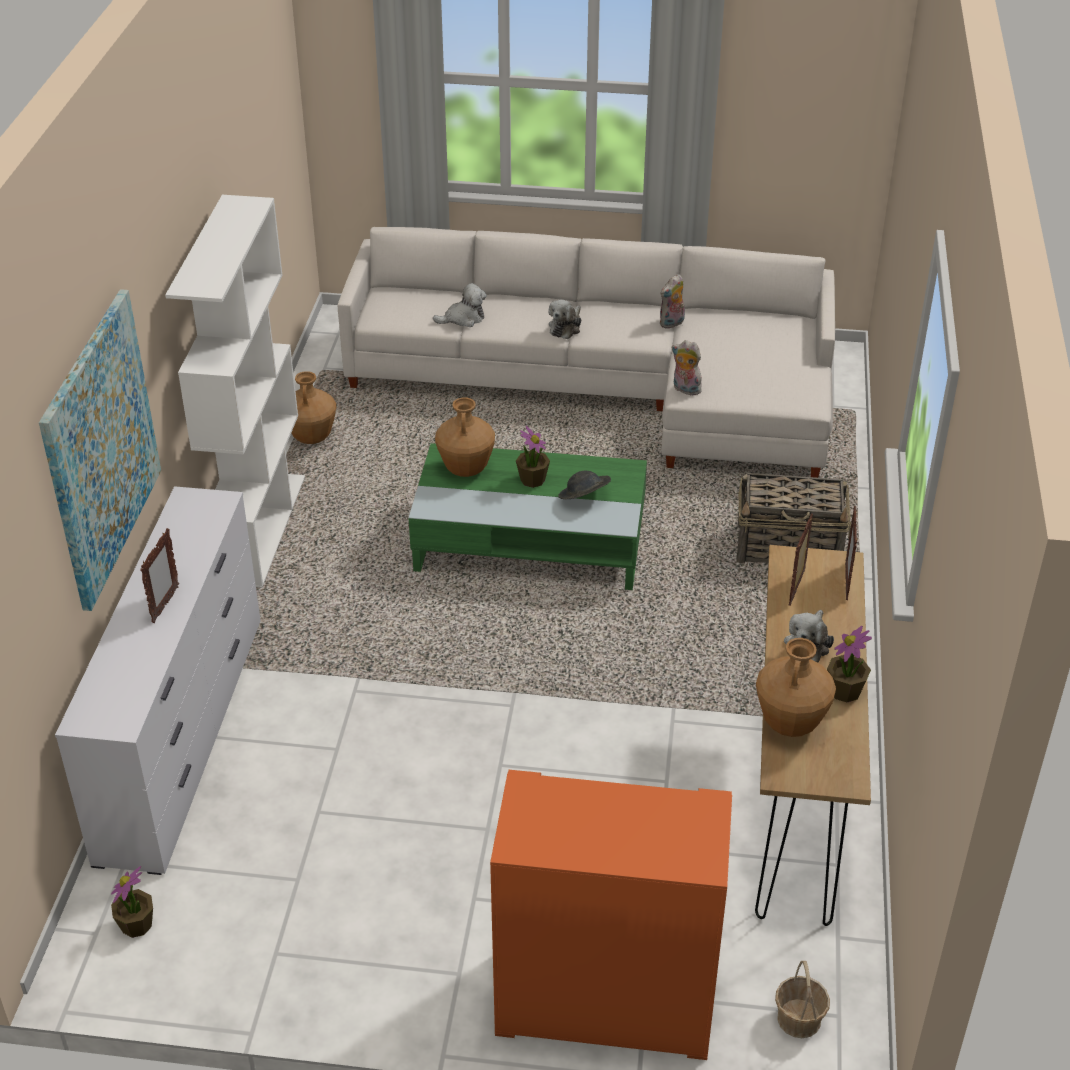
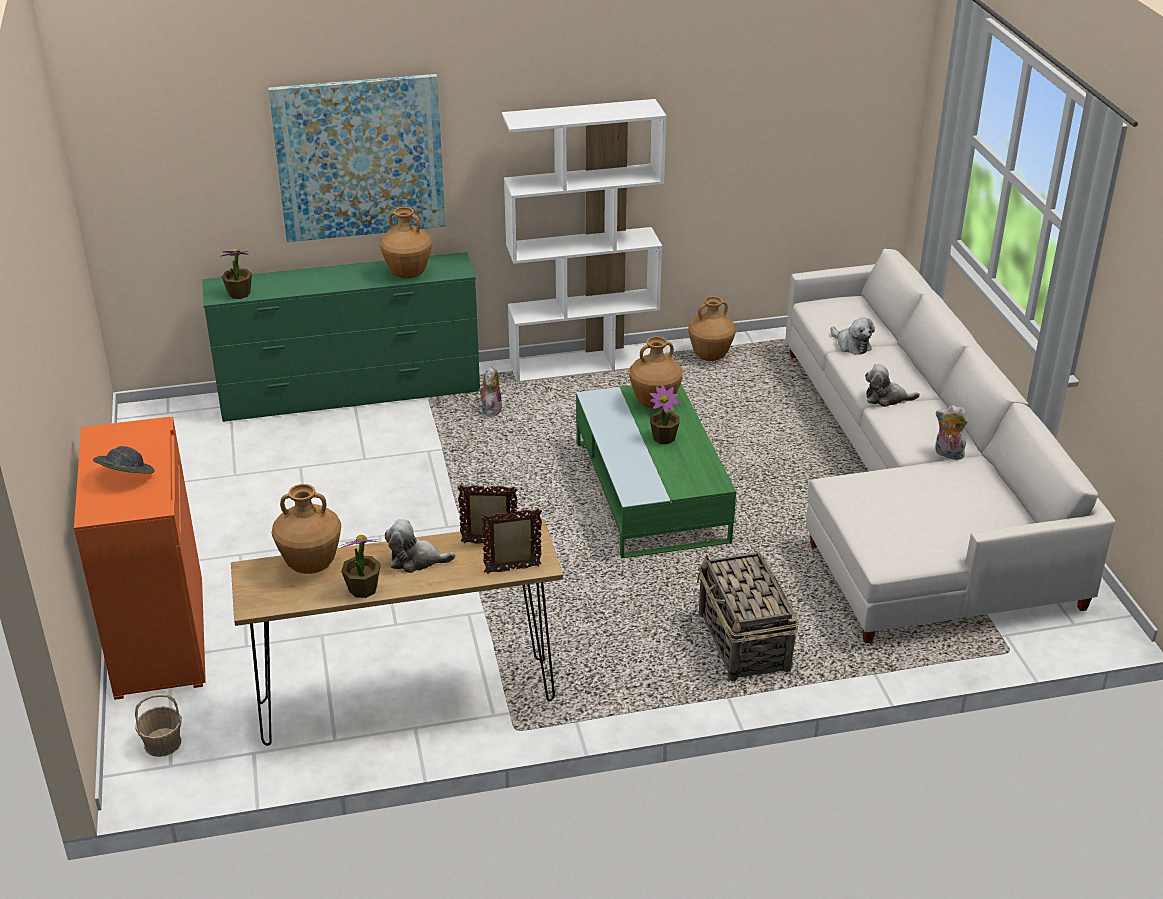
camera: 70 degrees right, 5 degrees down
(136, 925) = (178, 425): potted plant -> potted plant (239, 294)
(165, 605) = (338, 281): picture frame -> none
(183, 735) = (351, 394): white dresser -> green dresser
(193, 543) = (407, 274): none -> brown vase
(584, 498) = (656, 468): grey hat -> grey hat (125, 476)
(685, 389) = (843, 482): plush toy -> plush toy (490, 410)

